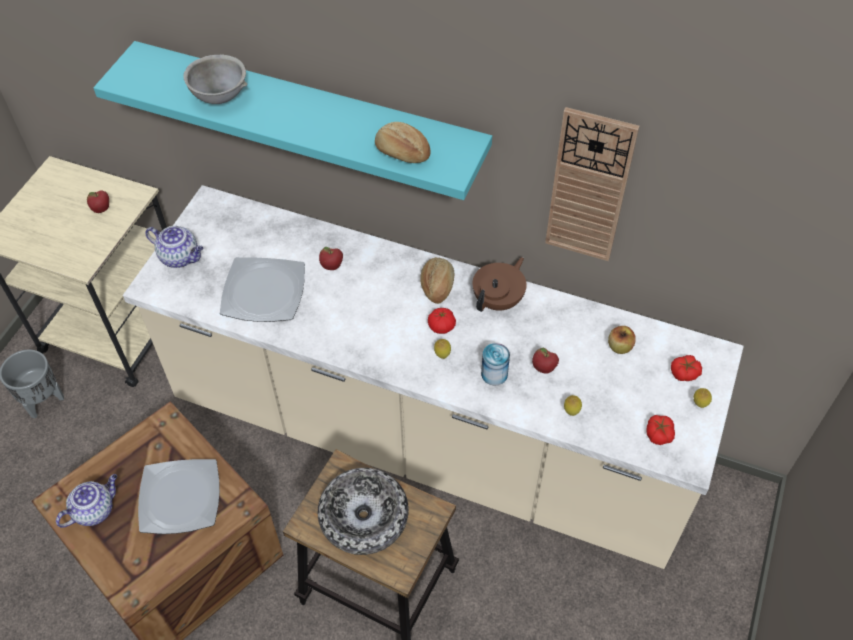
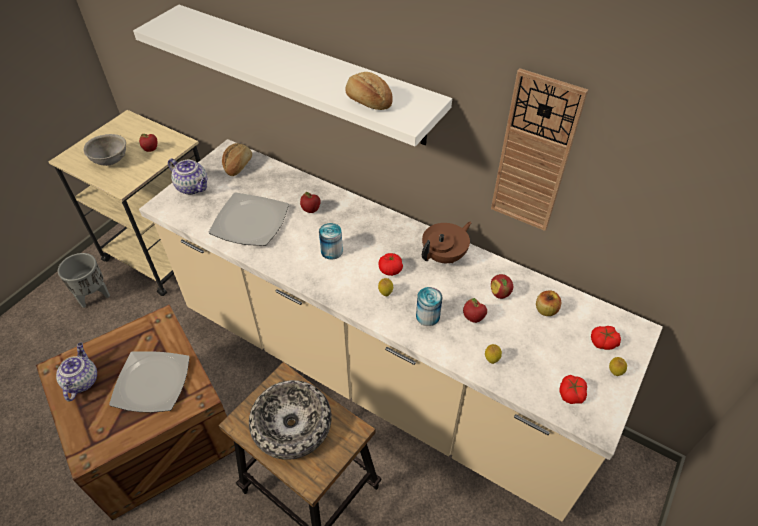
camera: 10 degrees right, 5 degrees down
(95, 510) = (82, 381): teapot -> teapot turned 60 degrees counterclockwise
(219, 96) = (229, 46): grey bowl -> grey bowl (111, 161)
(309, 113) = (305, 74): turquoise shelf -> white shelf
(369, 314) = (331, 251): none -> can
(437, 286) = (394, 237): bread -> bread (238, 166)
(568, 335) = (500, 294): none -> apple

